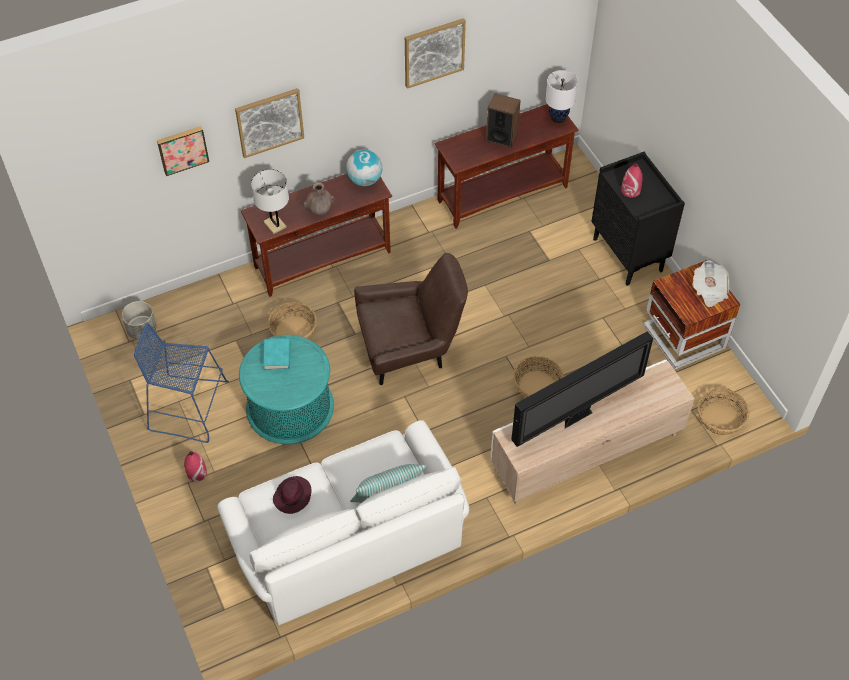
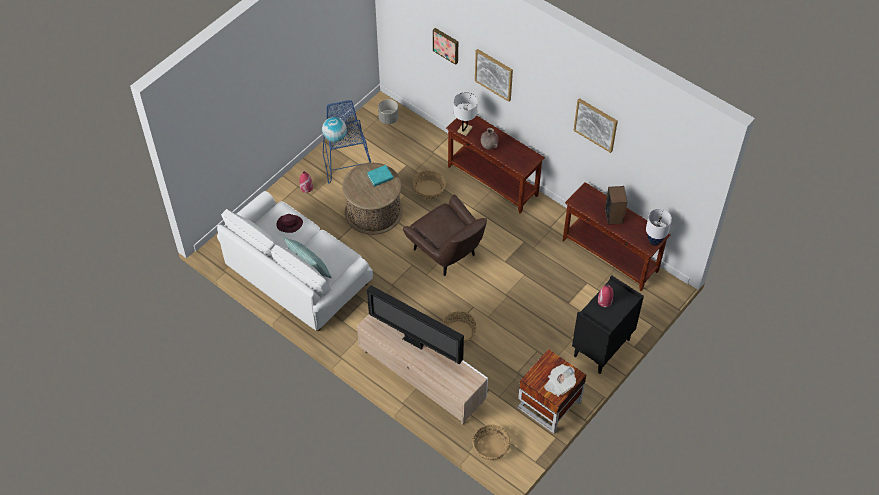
camera: 65 degrees right, 0 degrees up
(290, 407) = (373, 211): turquoise coffee table -> brown coffee table
(364, 180) = (528, 158): globe -> globe (335, 137)

